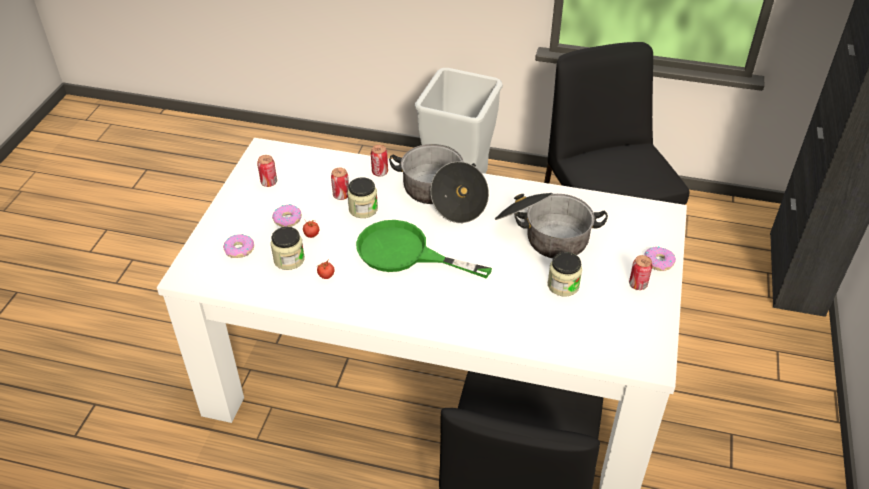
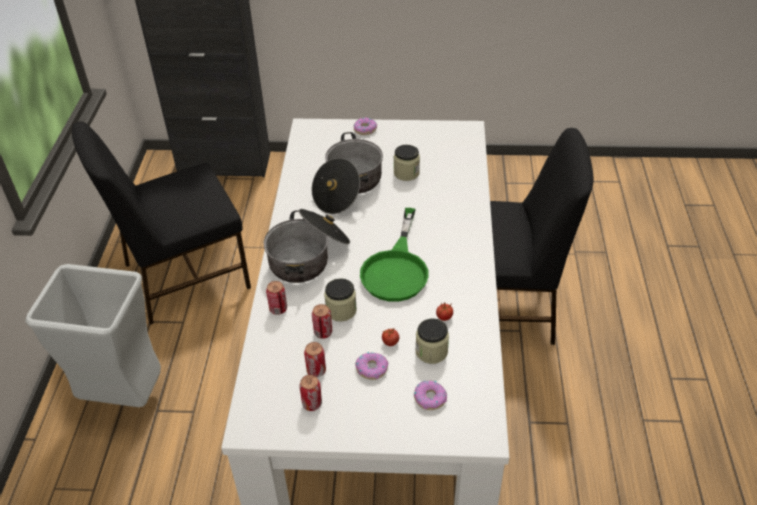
camera: 100 degrees left, 0 degrees up
(638, 284) = (393, 138): can -> can (316, 371)

